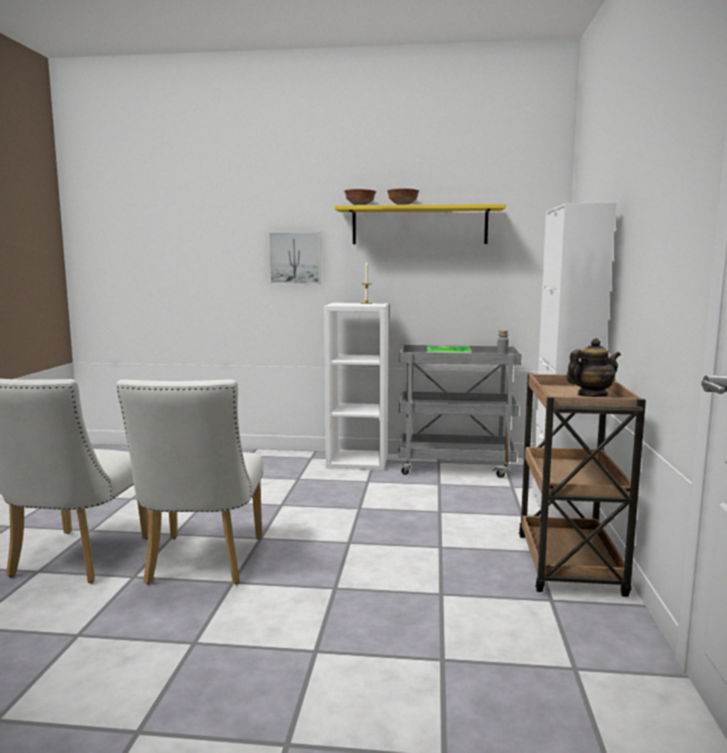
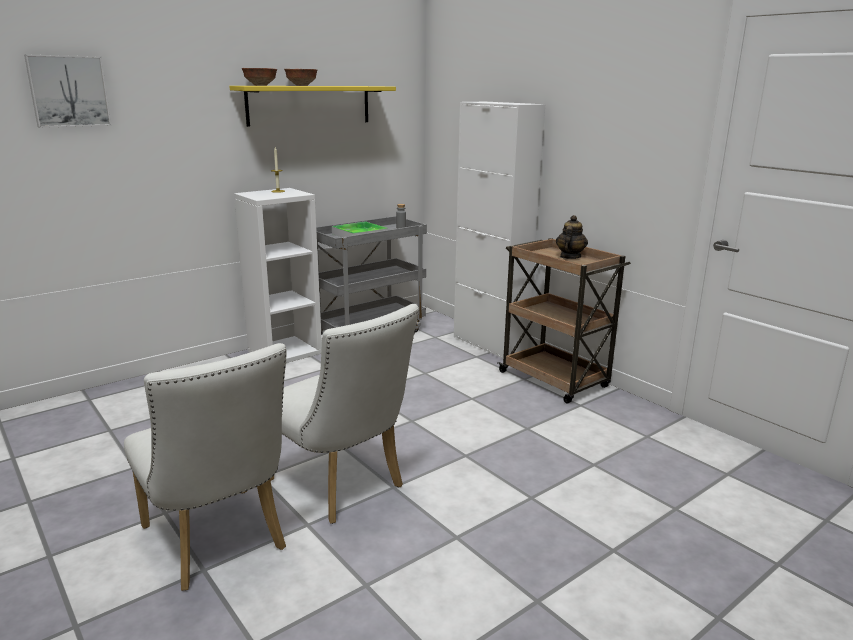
camera: 45 degrees left, 10 degrees up
(295, 258) = (184, 145): picture -> picture (68, 91)

